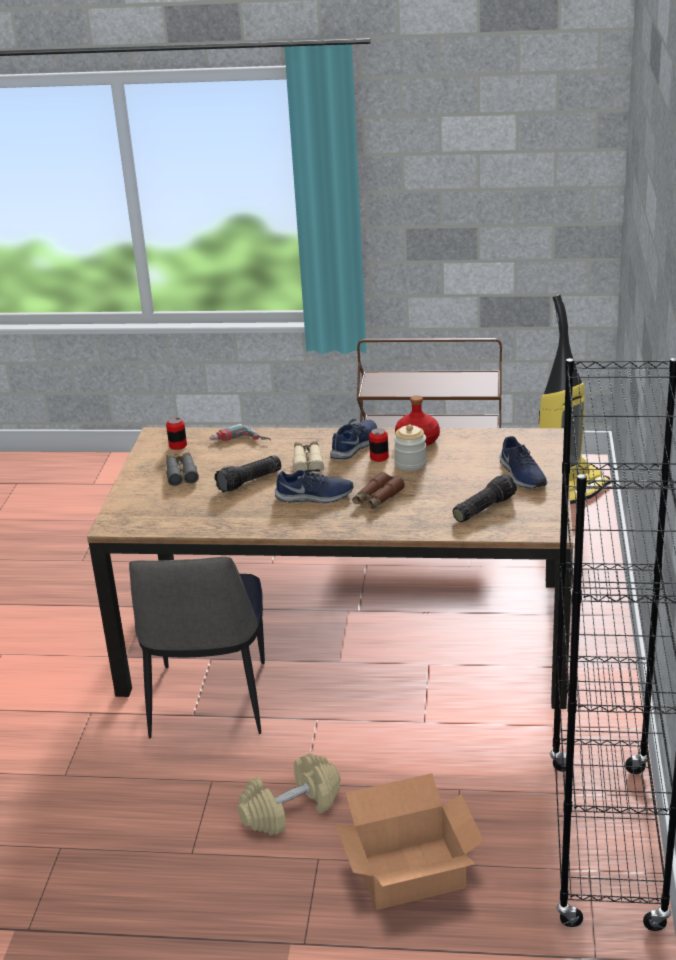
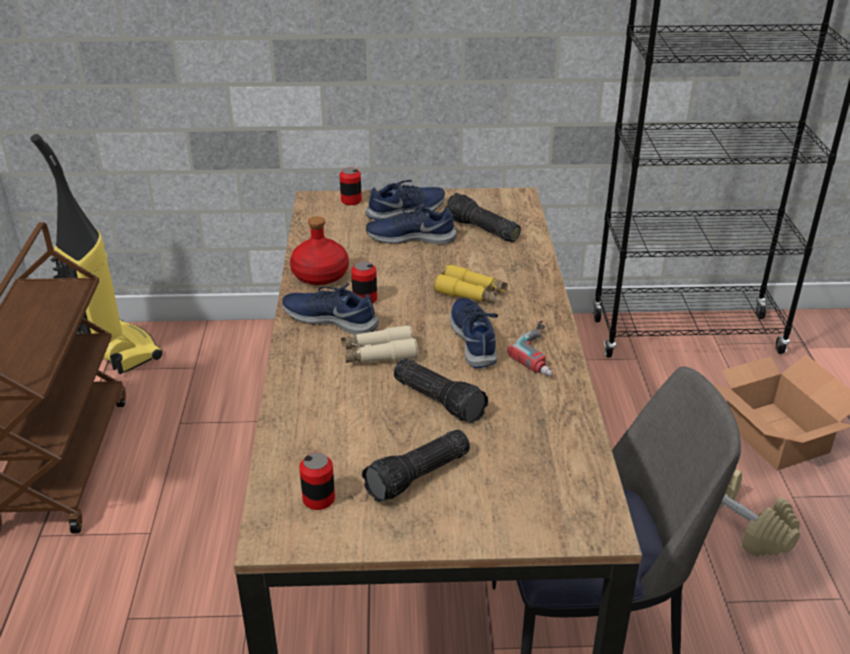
camera: 100 degrees left, 5 degrees up
(181, 473) = (418, 477): grey binoculars -> flashlight
(240, 442) = (312, 427): power drill -> power drill (544, 353)
(377, 498) = (471, 293): brown binoculars -> yellow binoculars
(410, 463) = (381, 276): jar -> none
(473, 476) = (411, 237): none -> blue shoe
(543, 451) = (351, 200): none -> can

